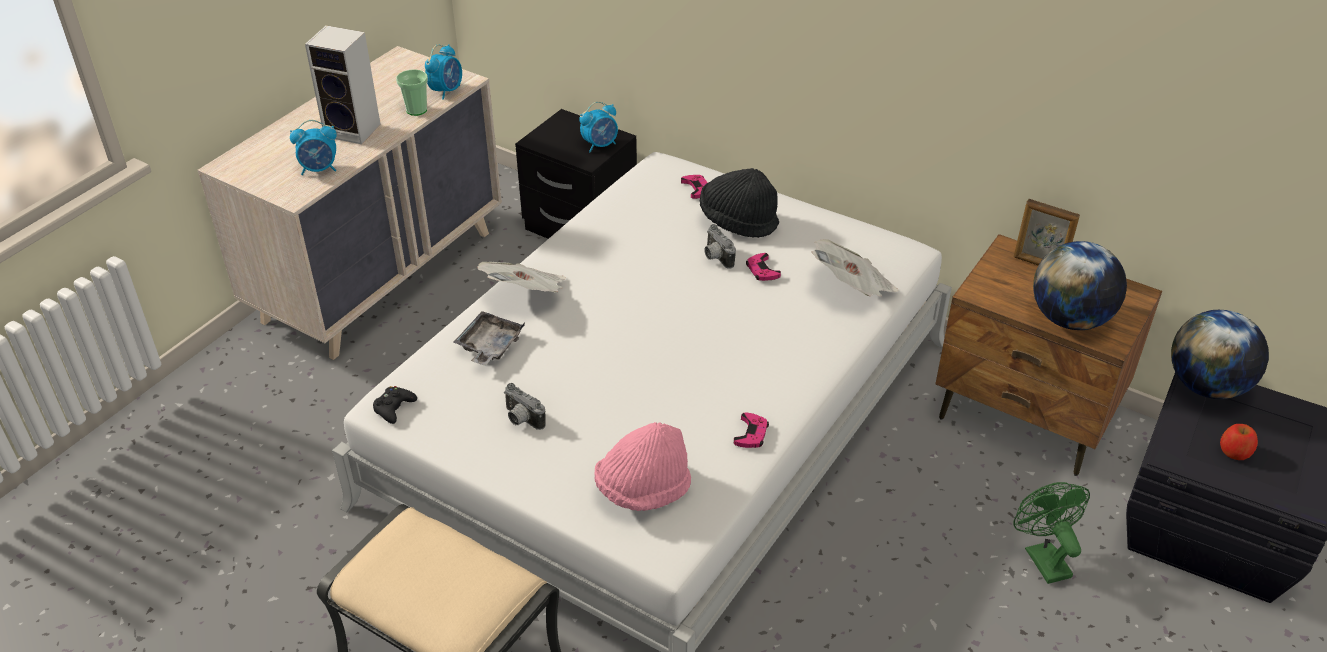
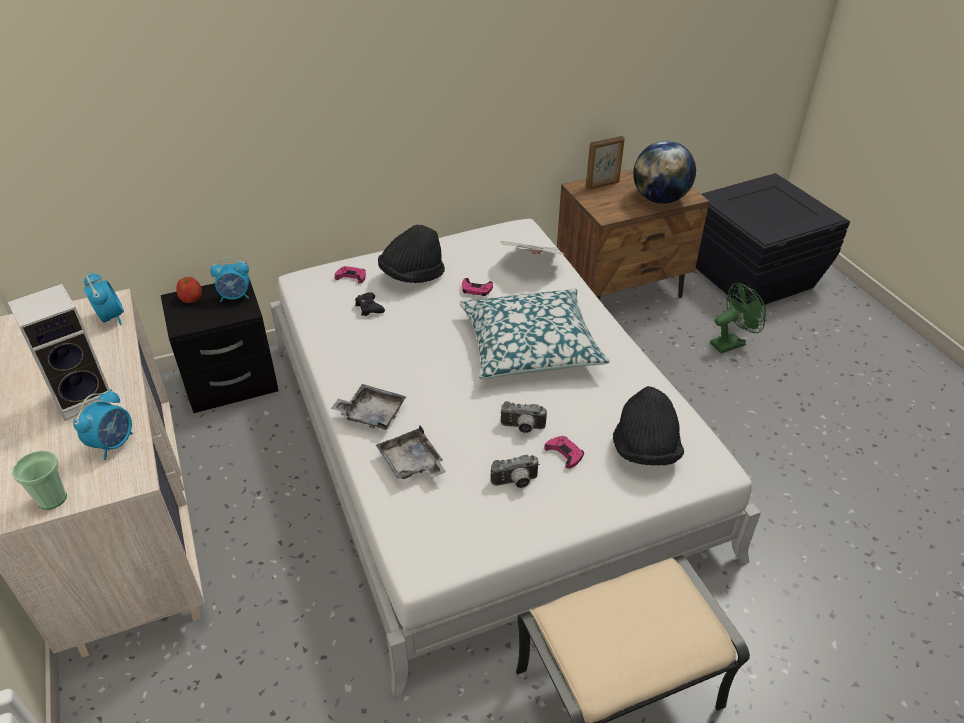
camera: 55 degrees left, 0 degrees up
(394, 408) = (430, 559): black game controller -> black game controller (369, 308)
(416, 110) = (112, 346): cup -> cup (52, 499)
(527, 294) = (371, 414): newspaper -> grey tray
(600, 145) = (235, 297): alarm clock -> alarm clock turned 75 degrees clockwise
(643, 489) = (645, 450): pink hat -> black hat
(715, 257) = (438, 303): camera -> camera (522, 428)
(717, 346) = (530, 346): none -> pillow
(751, 434) = (630, 372): pink game controller -> pink game controller (564, 453)
(1043, 557) = (731, 343): green fan -> green fan turned 135 degrees clockwise
(1206, 386) = (722, 198): globe -> none
(1235, 451) = (776, 215): apple -> apple (191, 298)

